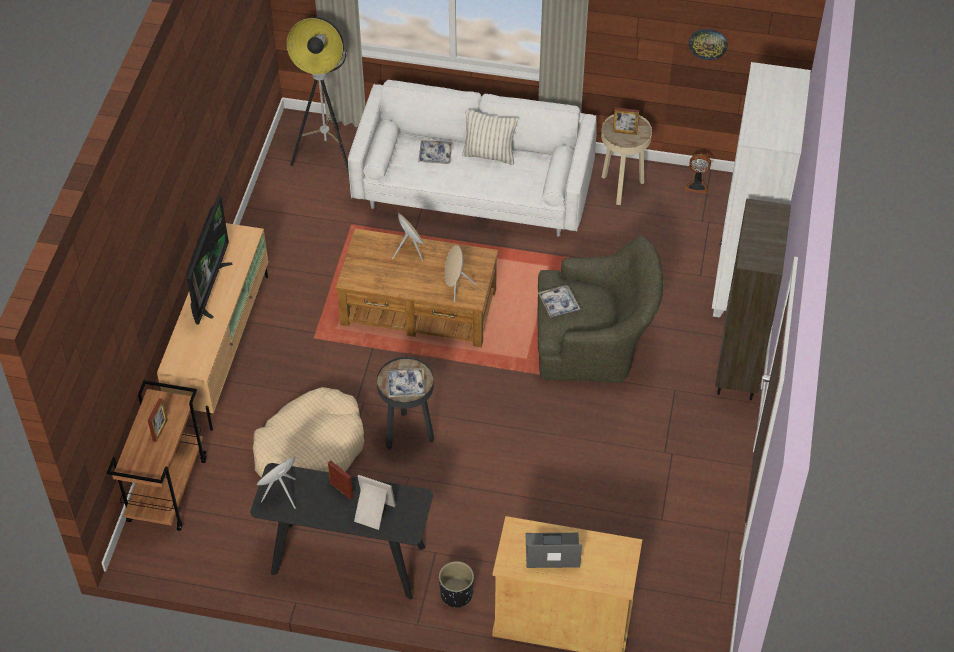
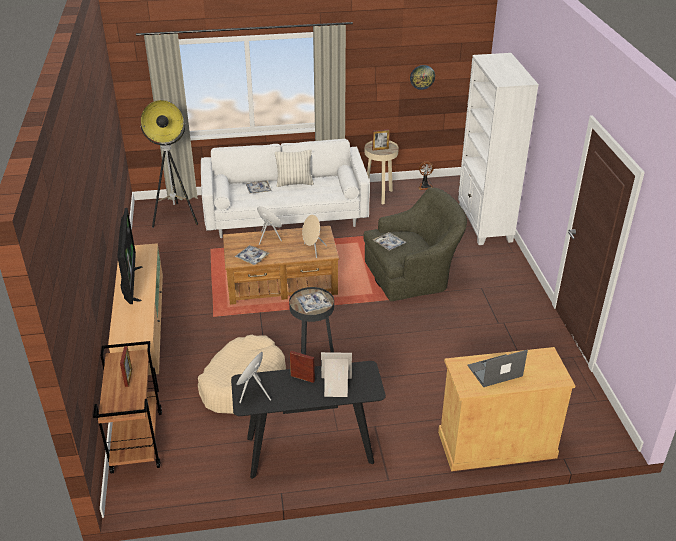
camera: 20 degrees left, 15 degrees down
(374, 279) = (252, 258): none -> tray
(456, 594) = (406, 450): black planter -> none
(739, 370) = (514, 268): brown bookcase -> none

